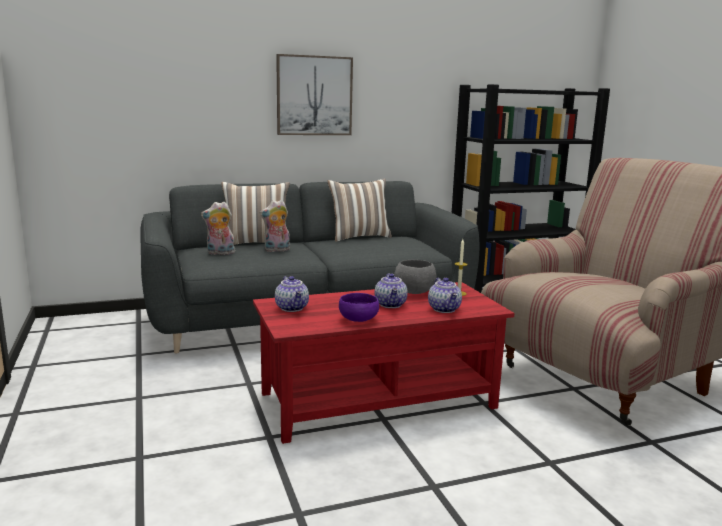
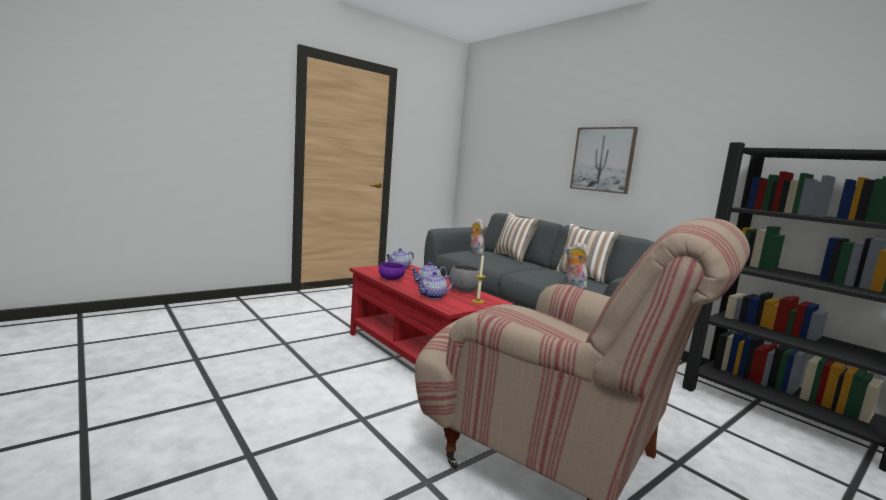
camera: 70 degrees right, 5 degrees down
(276, 250) = (502, 260): plush toy -> plush toy (573, 285)

